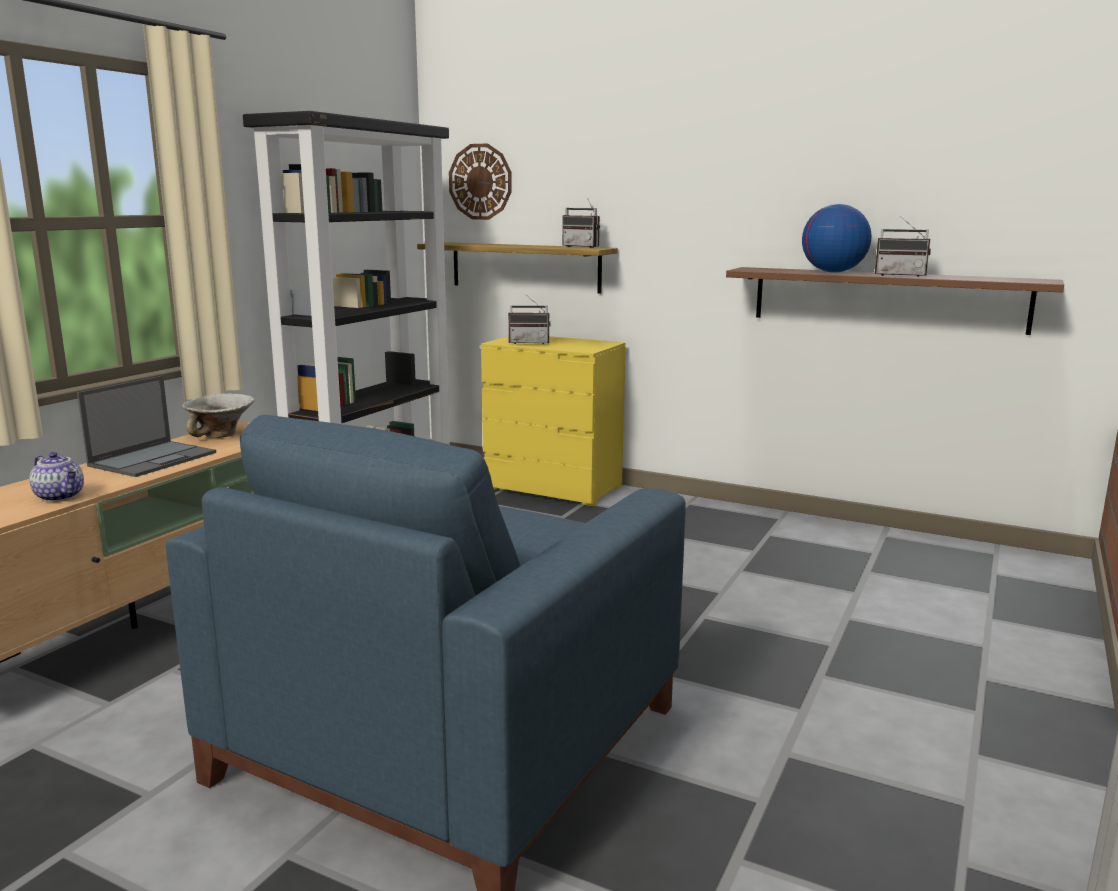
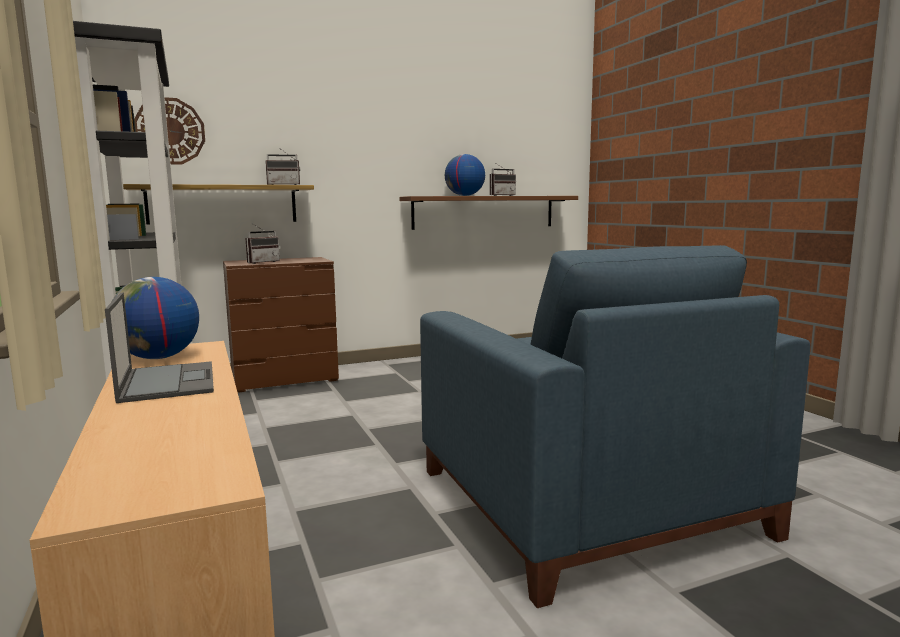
camera: 50 degrees left, 5 degrees down
(61, 496) = (203, 420): teapot -> none
(221, 436) = (158, 358): bowl -> globe
(554, 487) = (285, 379): yellow dresser -> brown dresser

